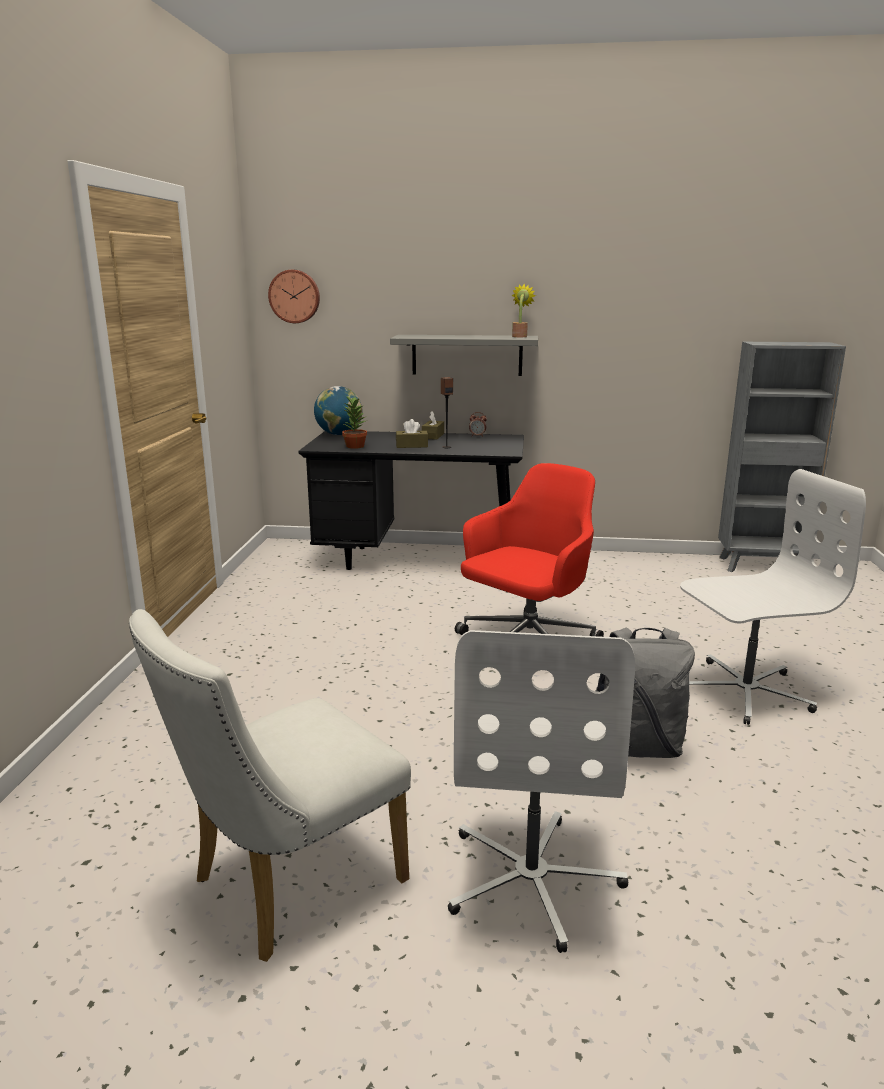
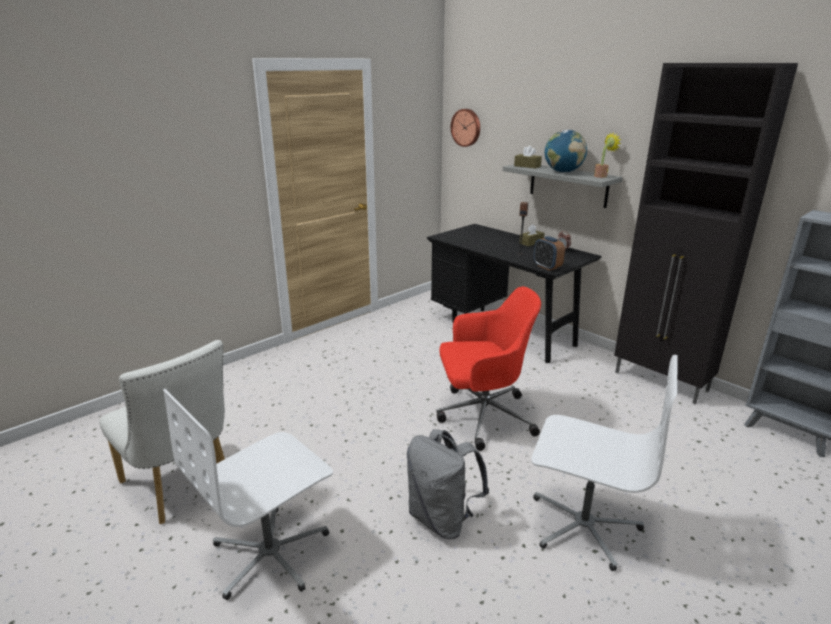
camera: 40 degrees right, 5 degrees up
(286, 886) = (182, 487): white chair -> white chair turned 135 degrees counterclockwise
(339, 434) = (475, 228): globe -> globe (563, 172)
(355, 446) = (464, 240): potted plant -> none
(412, 446) = (500, 248): brown tissue box -> brown tissue box (527, 166)
(498, 452) = (547, 267): none -> alarm clock
(626, 560) = (662, 382): none -> black cabinet

